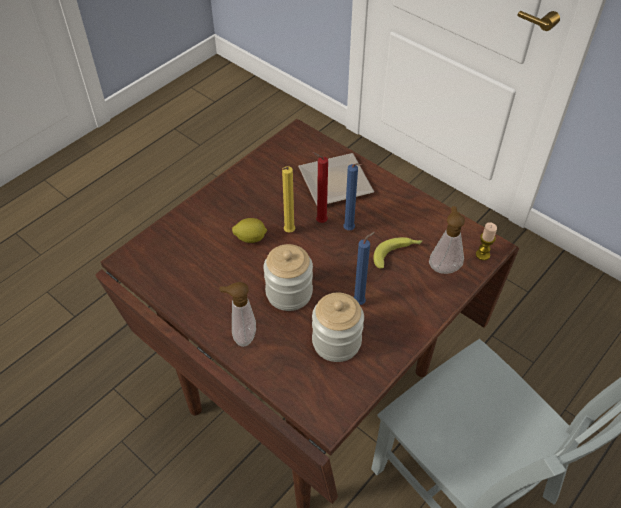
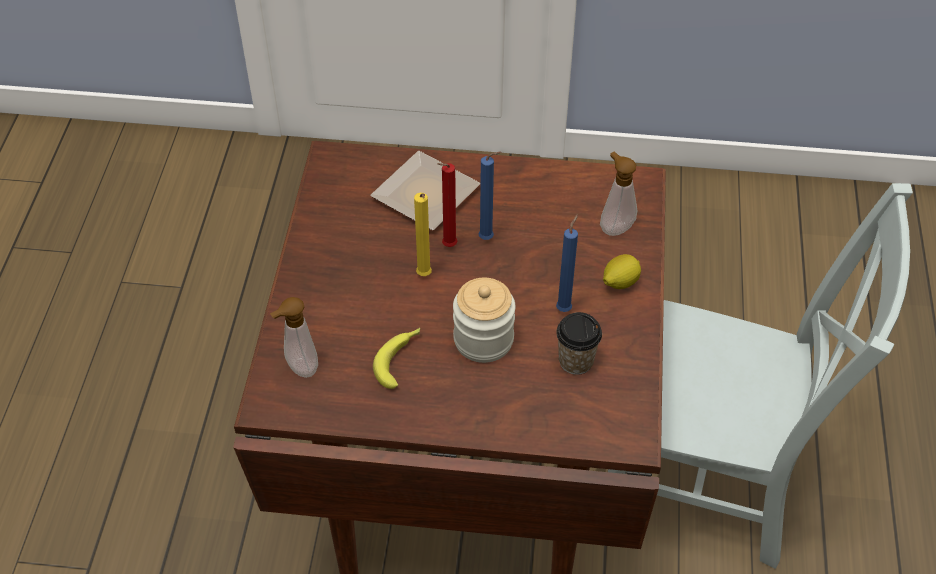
camera: 35 degrees left, 0 degrees up
(242, 336) = (475, 411): soap dispenser -> soap dispenser (299, 368)
(250, 238) = (388, 305): lemon -> lemon (619, 282)
(336, 341) = (576, 361): jar -> cup
(397, 254) = (558, 238): banana -> banana (400, 359)
(482, 254) = (641, 194): candle -> none

